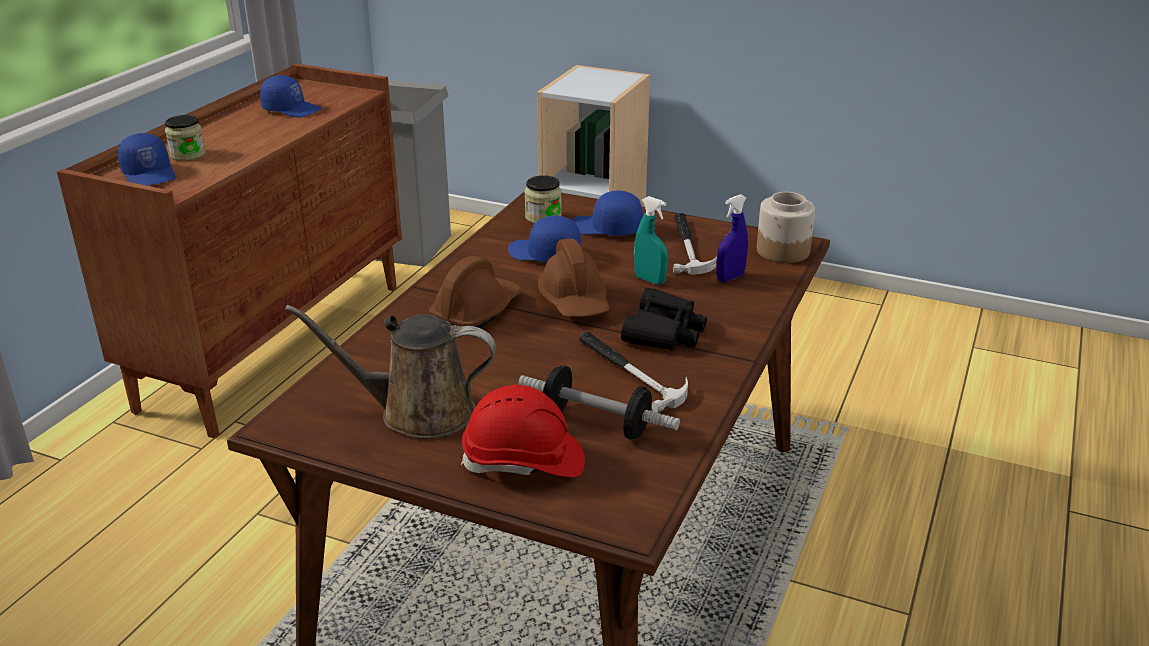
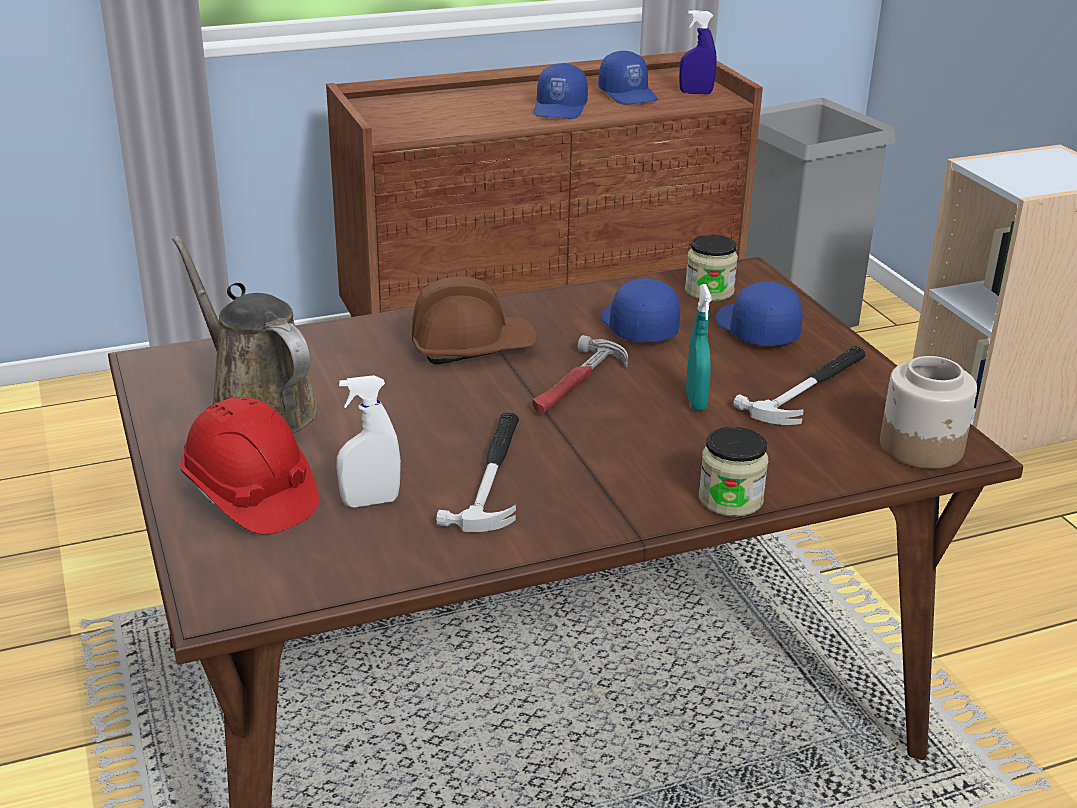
camera: 45 degrees right, 0 degrees up
(150, 174) = (404, 113): blue cap -> blue cap (561, 109)
(187, 155) = (464, 106): jar -> jar (730, 499)
(574, 301) = (576, 384): brown hard hat -> hammer
(596, 423) = (370, 502): dumbbell -> white spray bottle
(664, 332) = (603, 458): black binoculars -> none
(730, 278) = (792, 443): blue spray bottle -> blue spray bottle (695, 93)

